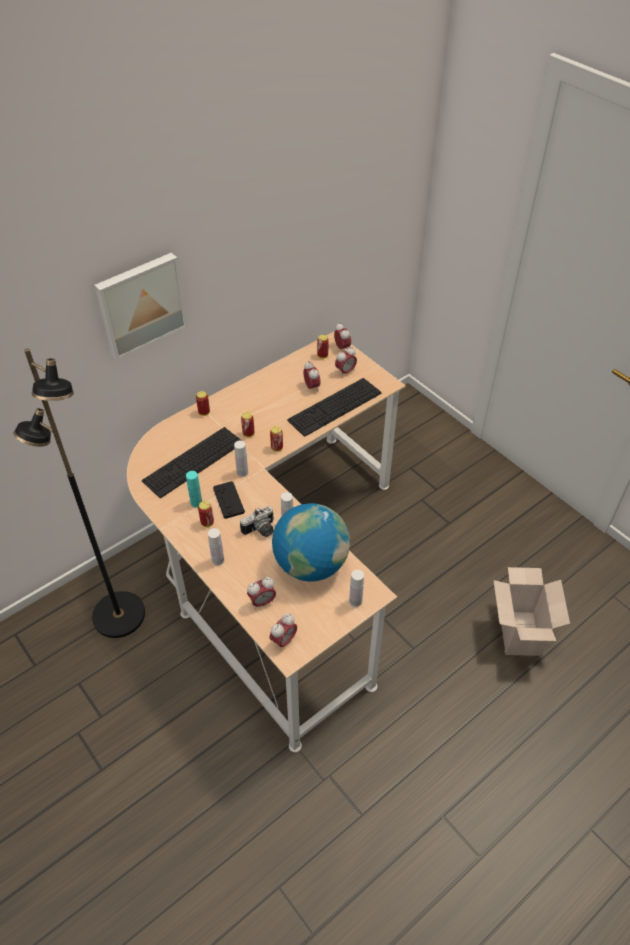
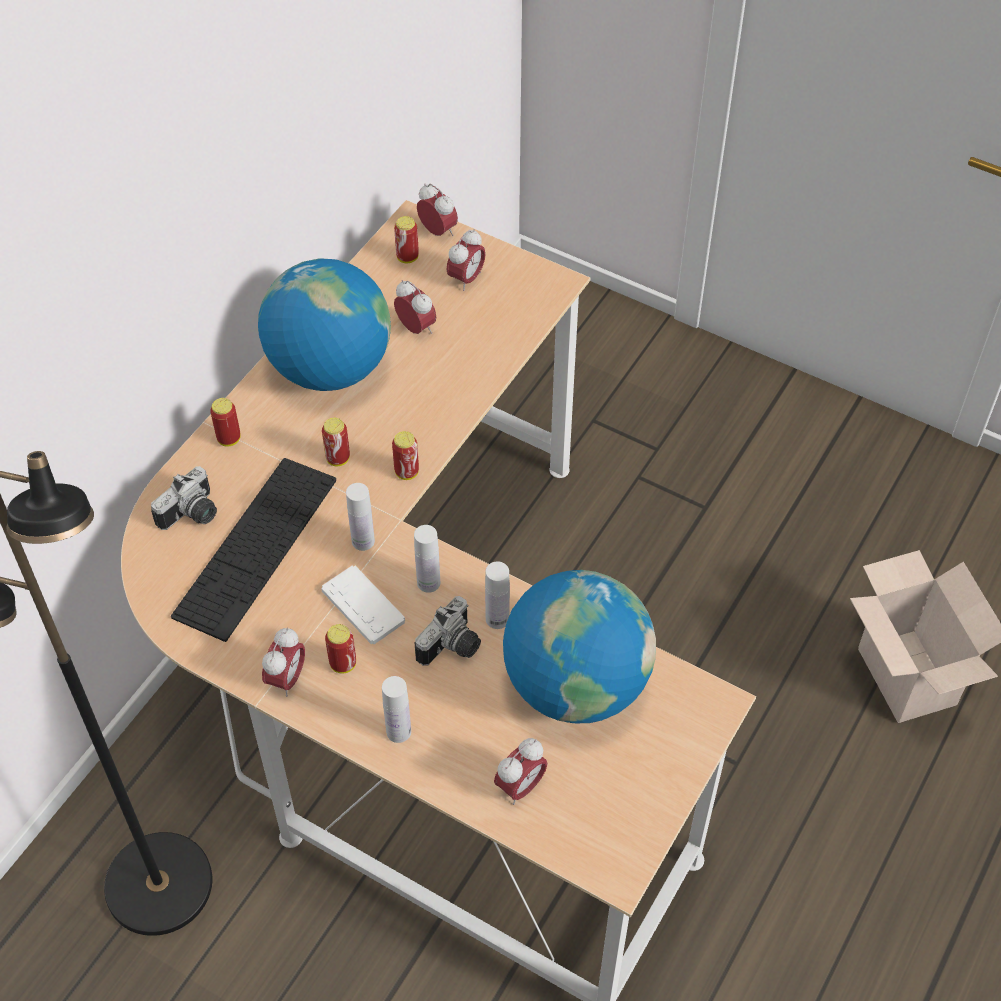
camera: 20 degrees left, 5 degrees up
(140, 304) = (88, 265): picture -> none
(172, 440) = (192, 515): none -> camera
(196, 502) = (302, 629): turquoise bottle -> none
(228, 500) = (363, 606): black game controller -> white game controller
(263, 394) = (329, 368): none -> globe
(284, 640) = (594, 847): alarm clock -> alarm clock (287, 679)
(335, 406) = (478, 356): keyboard -> none
(355, 601) = (688, 729): white bottle -> white bottle (428, 582)

